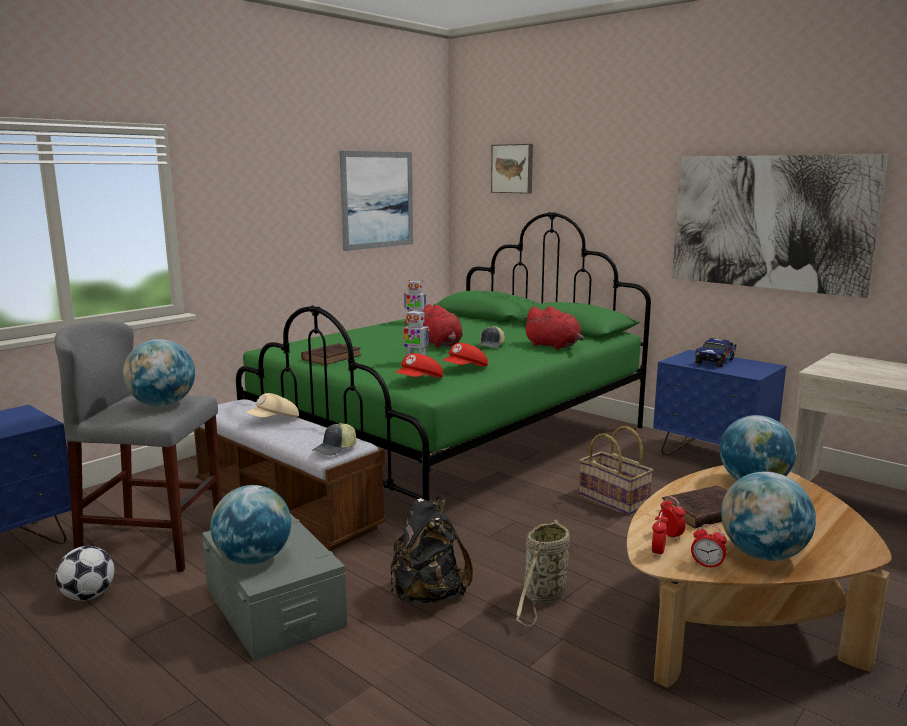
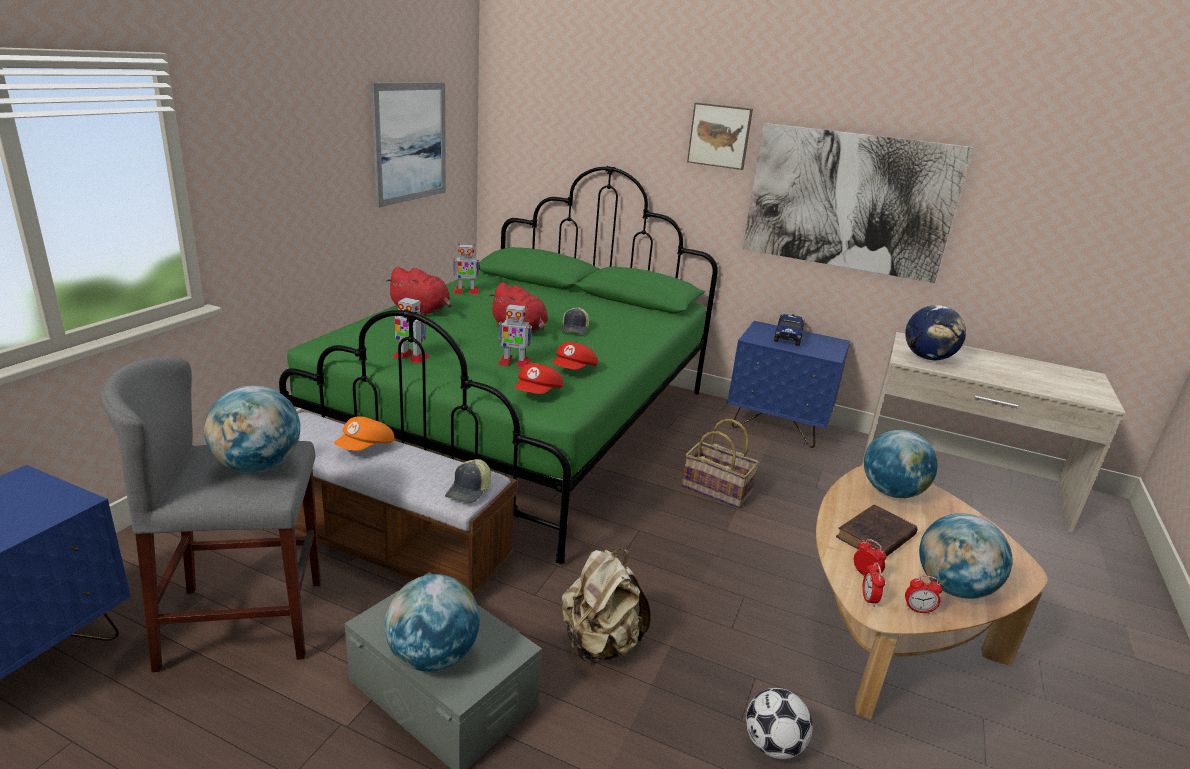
camera: 20 degrees left, 10 degrees up
(88, 596) = (197, 719): football -> football (773, 745)
(274, 420) = (366, 448): beige cap -> orange cap
(332, 357) = (410, 357): brown book -> toy robot
(428, 594) = (600, 644): black backpack -> beige backpack
(513, 168) = (563, 111): picture -> picture (720, 136)
(543, 597) = (712, 627): basket -> none
(554, 346) = (639, 328): red plush toy -> red plush toy (421, 310)
(849, 371) = (928, 358): none -> globe

